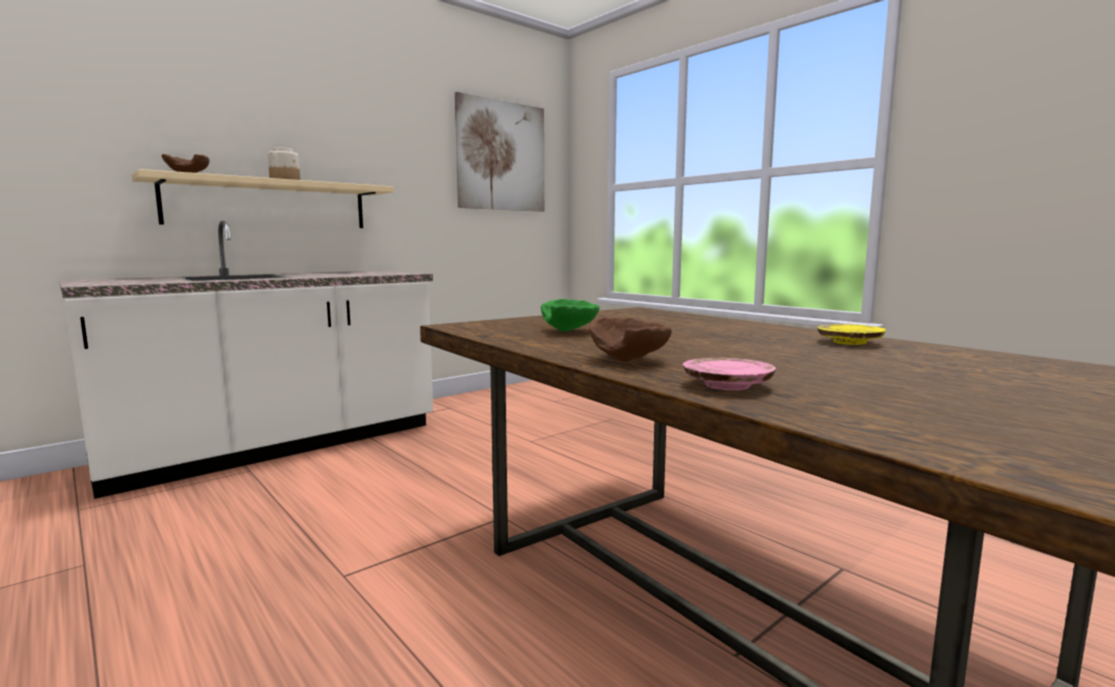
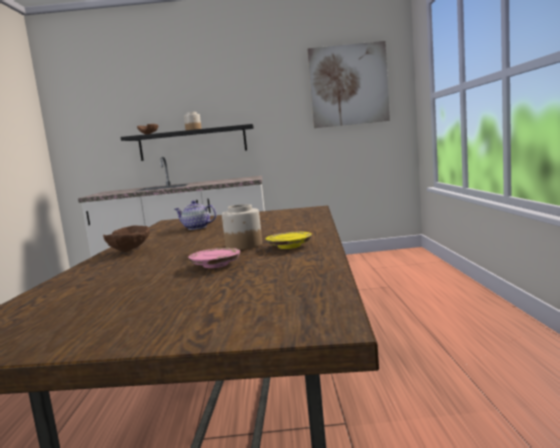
camera: 40 degrees right, 0 degrees up
(269, 204) = (192, 143): beige shelf -> black shelf
(570, 331) = (196, 227): green bowl -> teapot
(726, 386) = (94, 271): pink plate -> pink plate (215, 265)
(782, 345) = (243, 245): none -> jar

